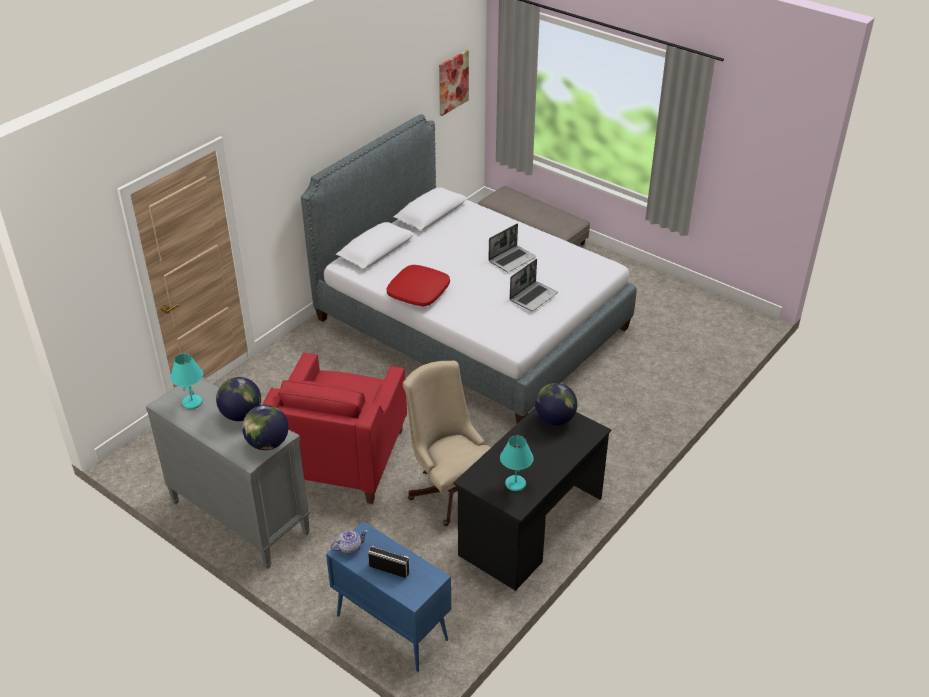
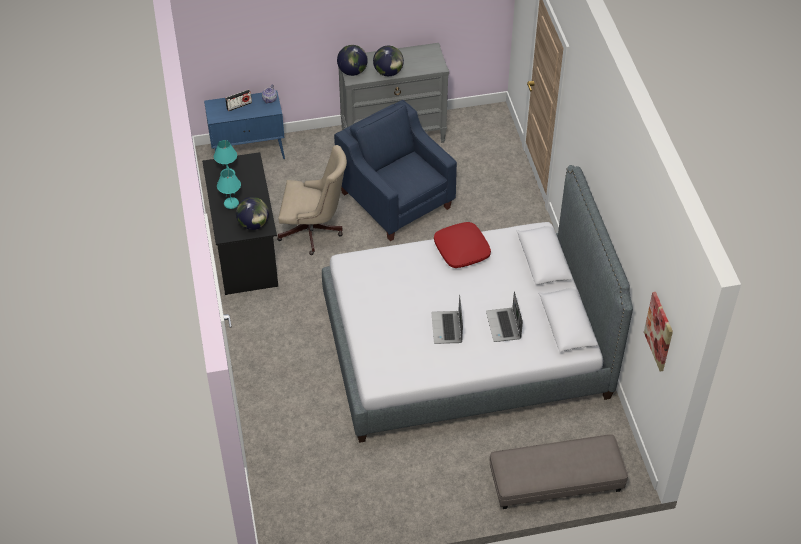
camera: 130 degrees right, 10 degrees up
(193, 402) = (421, 59): turquoise table lamp -> turquoise table lamp (231, 204)
(341, 457) = (396, 200): red armchair -> blue armchair
(533, 296) = (386, 306): laptop -> laptop (504, 326)

